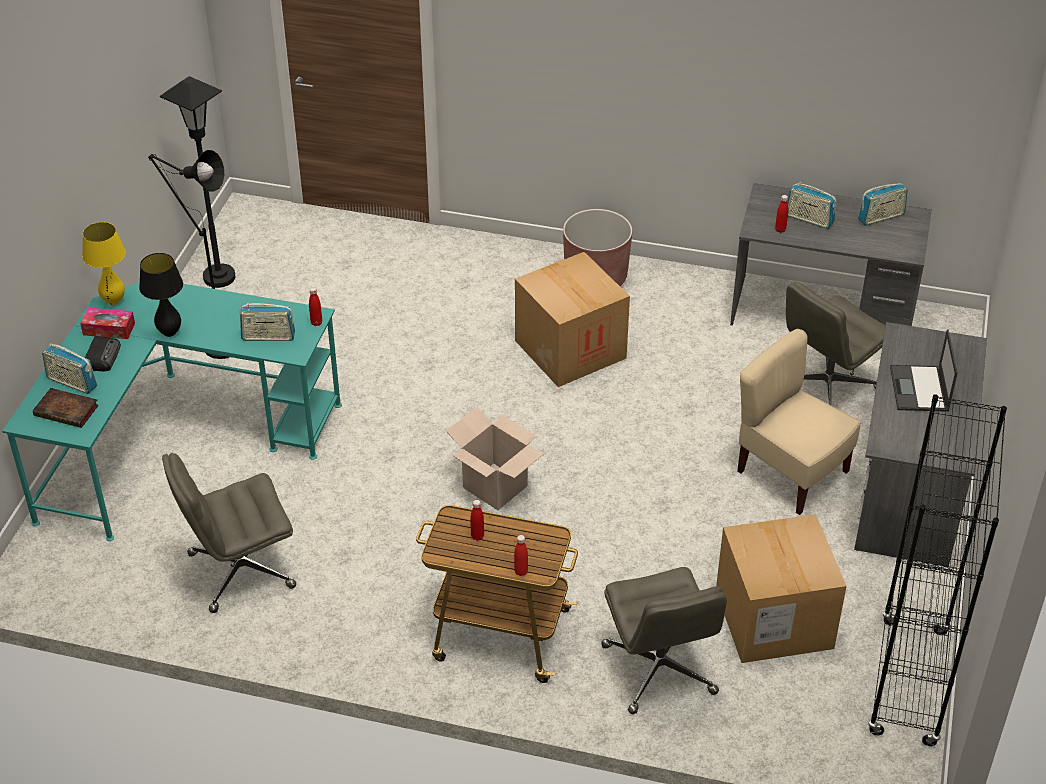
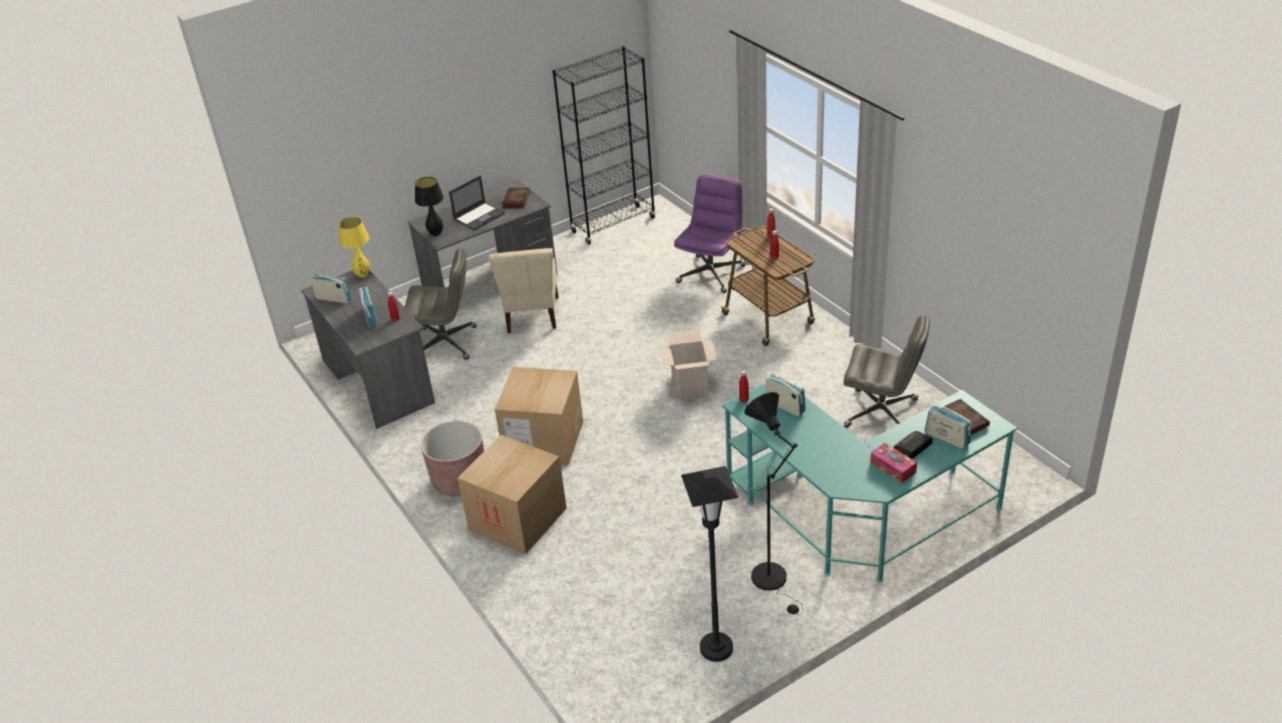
camera: 135 degrees left, 5 degrees down
(72, 383) = (947, 438): radio -> radio turned 150 degrees clockwise
(113, 301) = (873, 490): yellow table lamp -> yellow table lamp (363, 275)
(170, 333) = (850, 442): black table lamp -> black table lamp (436, 234)
(660, 670) = (711, 274): grey office chair -> purple office chair
(774, 619) = (633, 268): cardboard box -> cardboard box (517, 518)
(921, 439) = (516, 199): none -> book

